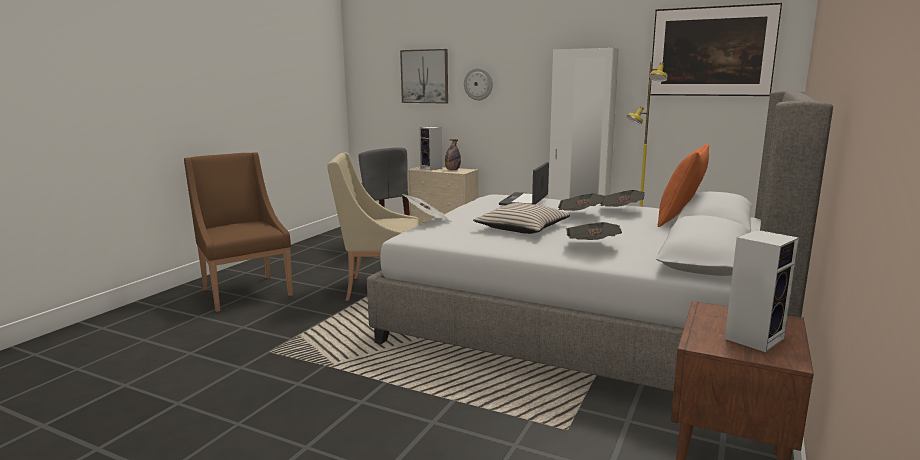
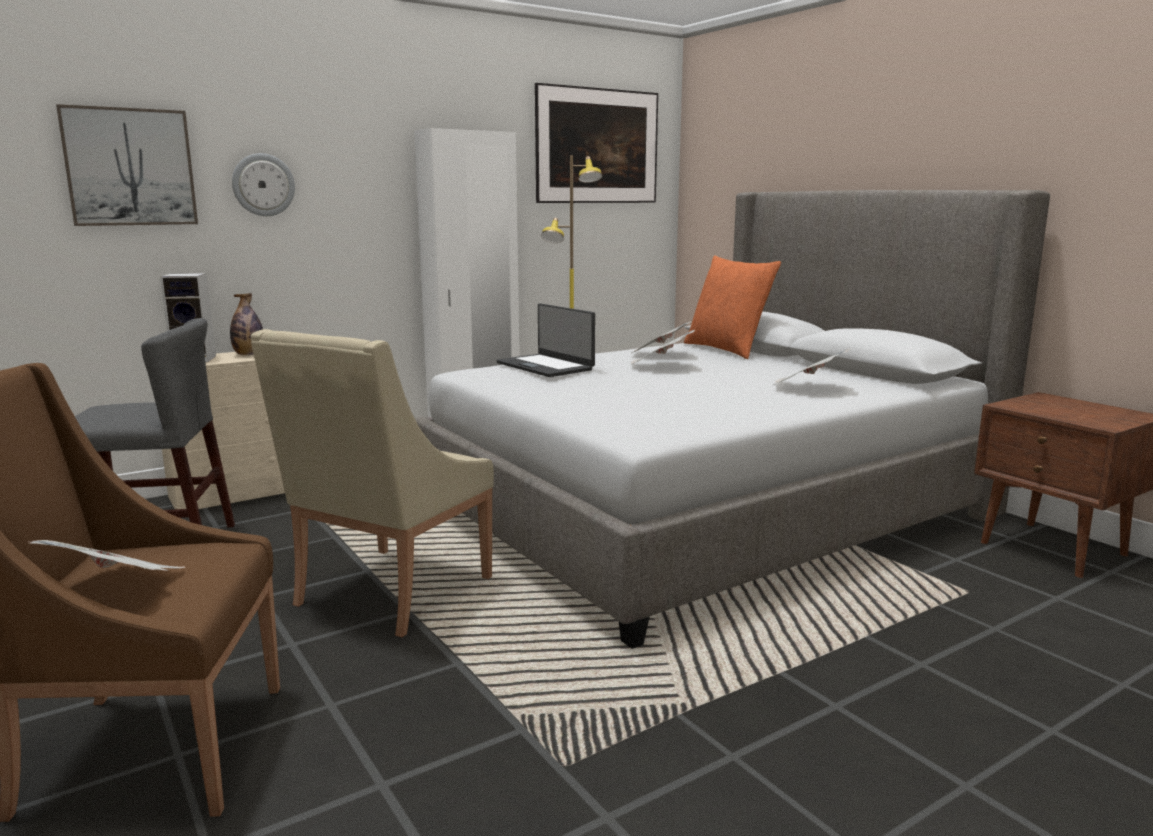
camera: 60 degrees left, 0 degrees up
(428, 221) = (571, 417): newspaper -> newspaper (115, 588)
(522, 228) = (680, 392): beige pillow -> none
(754, 338) = (1090, 411): speaker -> none

